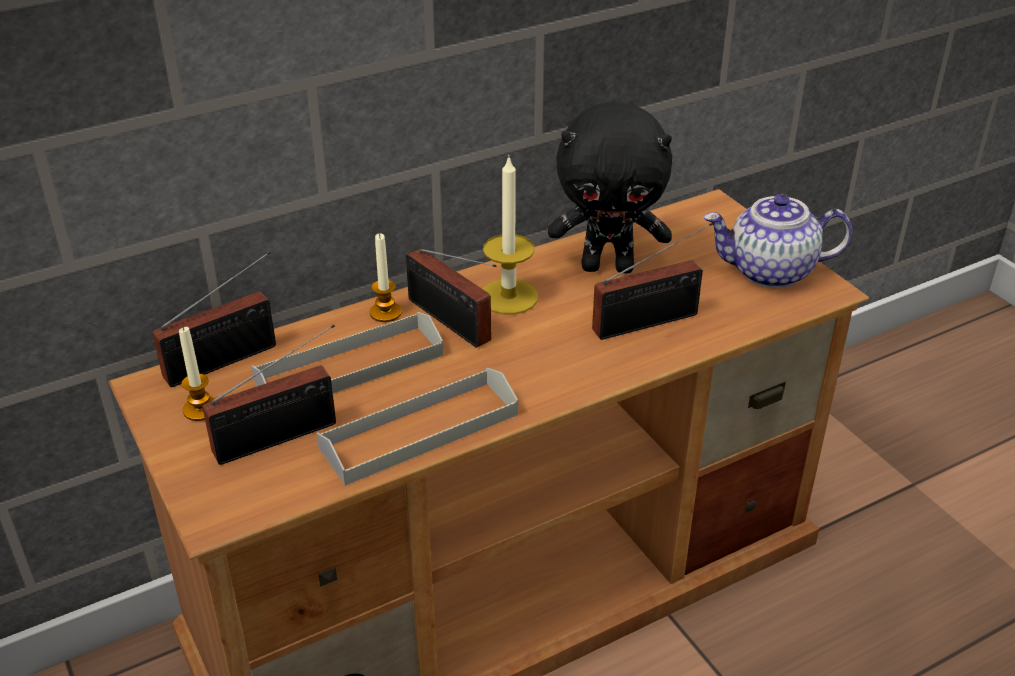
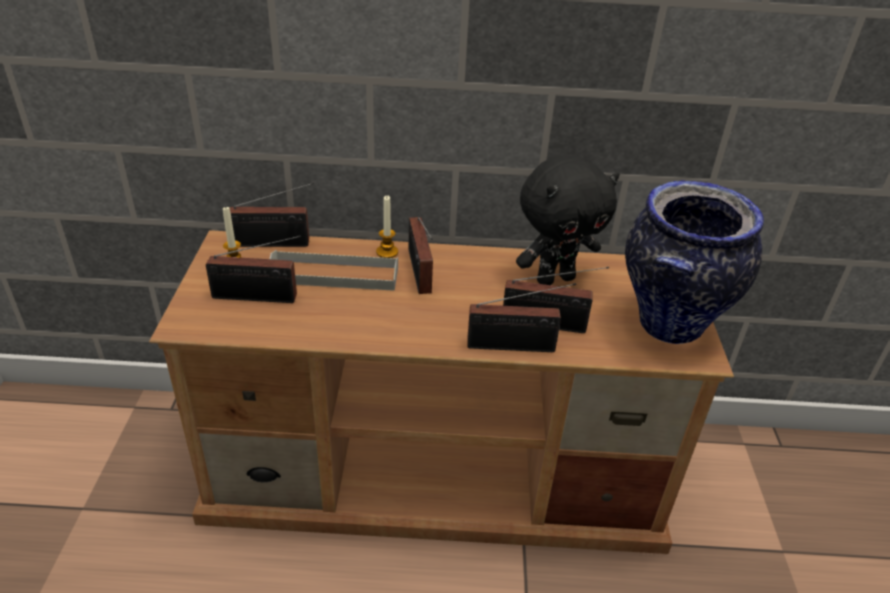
camera: 30 degrees right, 0 degrees up
(419, 431) = (334, 328): grey tray -> none
(508, 297) = (470, 272): candle -> none
(608, 266) = (555, 278): black plush toy -> black plush toy turned 60 degrees counterclockwise
(642, 360) = (516, 346): none -> radio
(770, 272) = (669, 327): teapot -> vase

